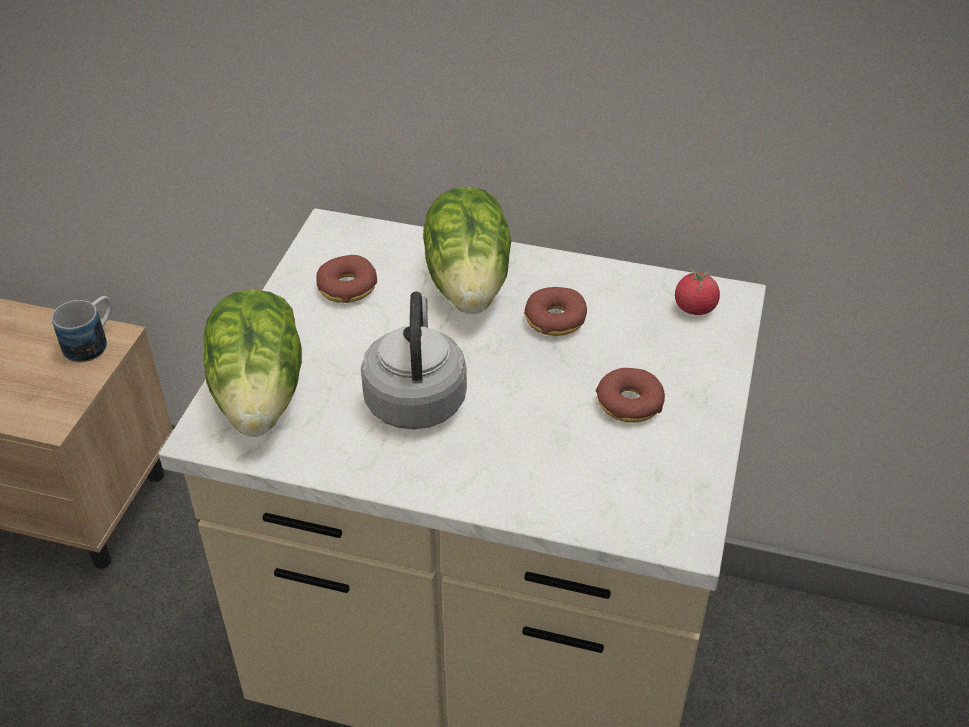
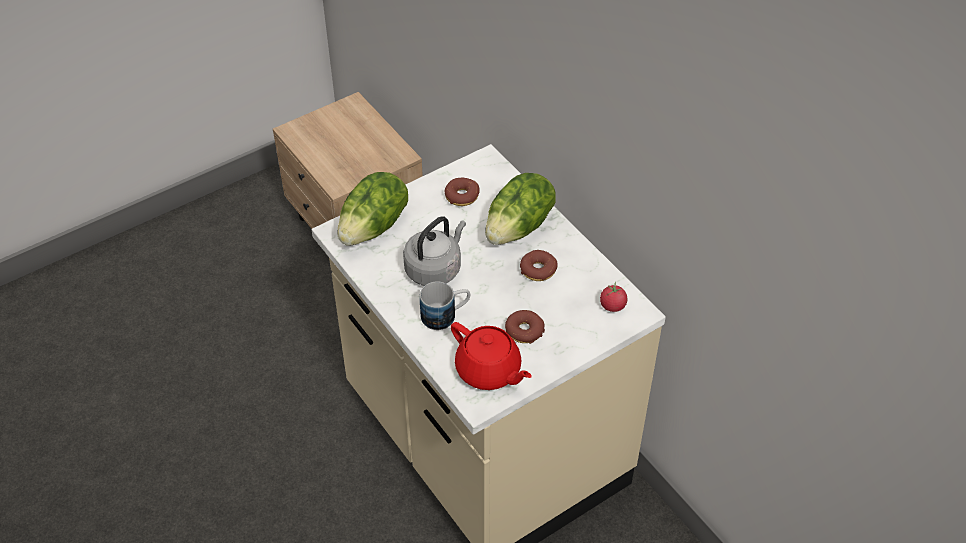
camera: 40 degrees right, 5 degrees up
(93, 342) = (391, 153): mug -> mug (445, 315)
(648, 484) = (489, 371): none -> red teapot

